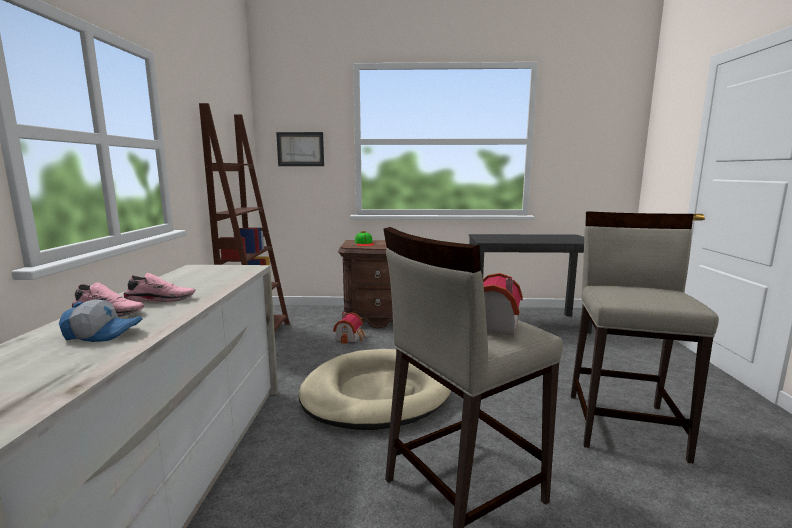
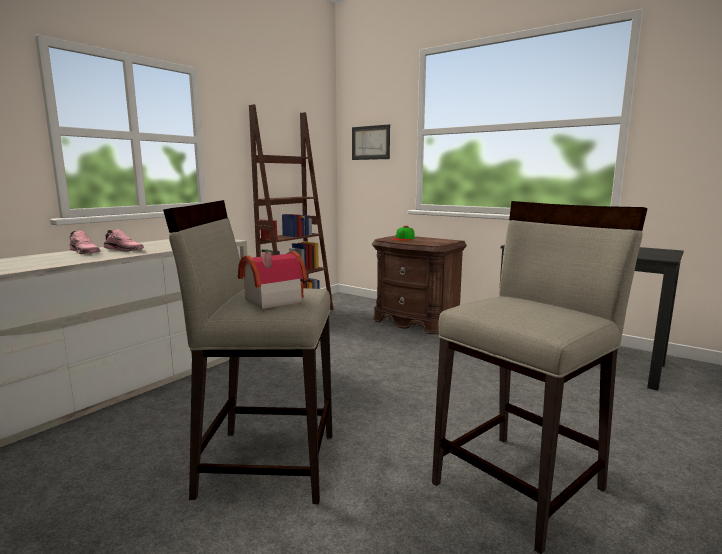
camera: 35 degrees right, 0 degrees up
(103, 334) = (52, 260): cap -> none
(350, 337) = (364, 330): toy house -> none
(377, 393) = (317, 376): beige dog bed -> none

